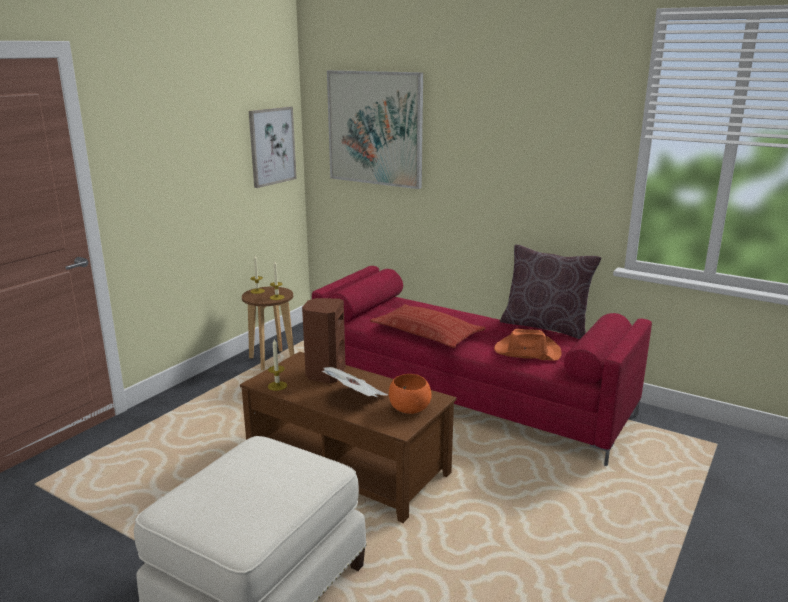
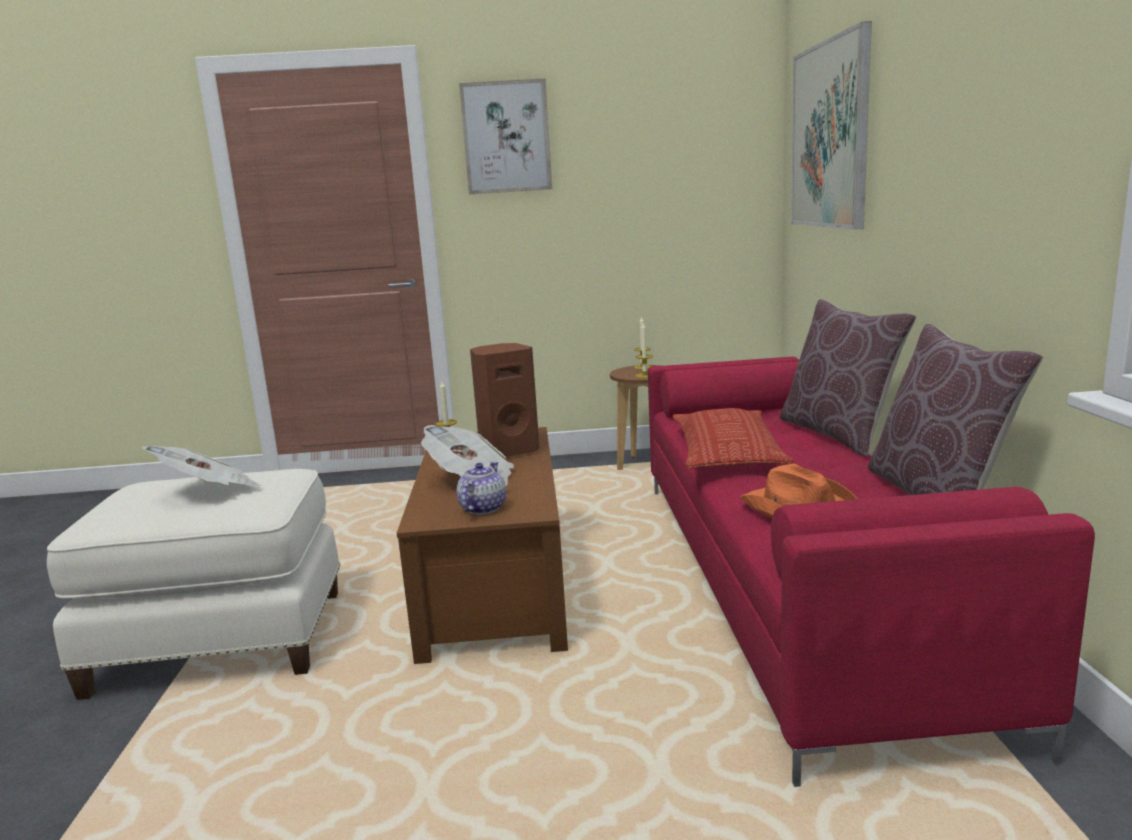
camera: 55 degrees right, 5 degrees down
(258, 477) = (209, 491): none -> newspaper
(272, 146) = (715, 176): picture -> picture (506, 137)
(409, 409) = (482, 508): orange bowl -> teapot
(447, 307) = (838, 434): none -> brown pillow

